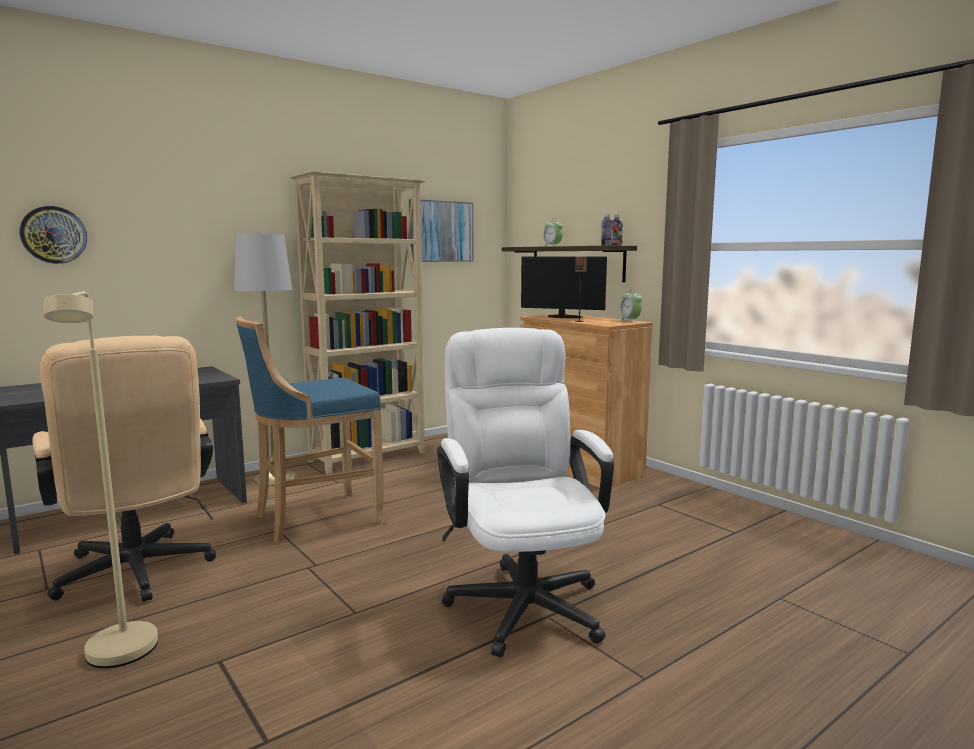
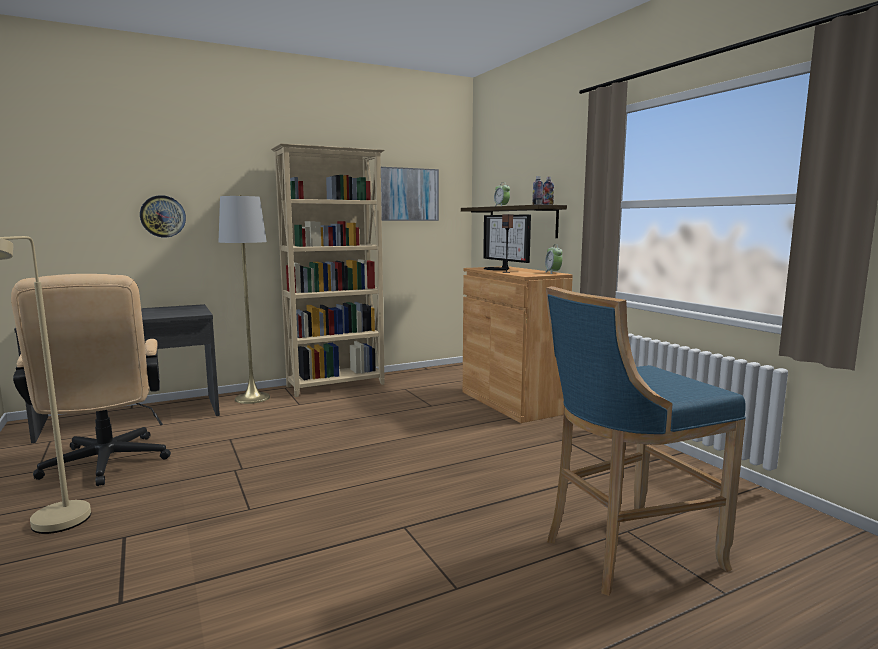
camera: 10 degrees right, 0 degrees up
(54, 235) = (78, 197): wall clock -> wall clock (163, 216)
(314, 519) = (263, 432): blue stool -> blue stool (624, 552)
(522, 599) = (391, 510): white office chair -> none
(563, 317) = (499, 269): monitor -> monitor turned 150 degrees counterclockwise

